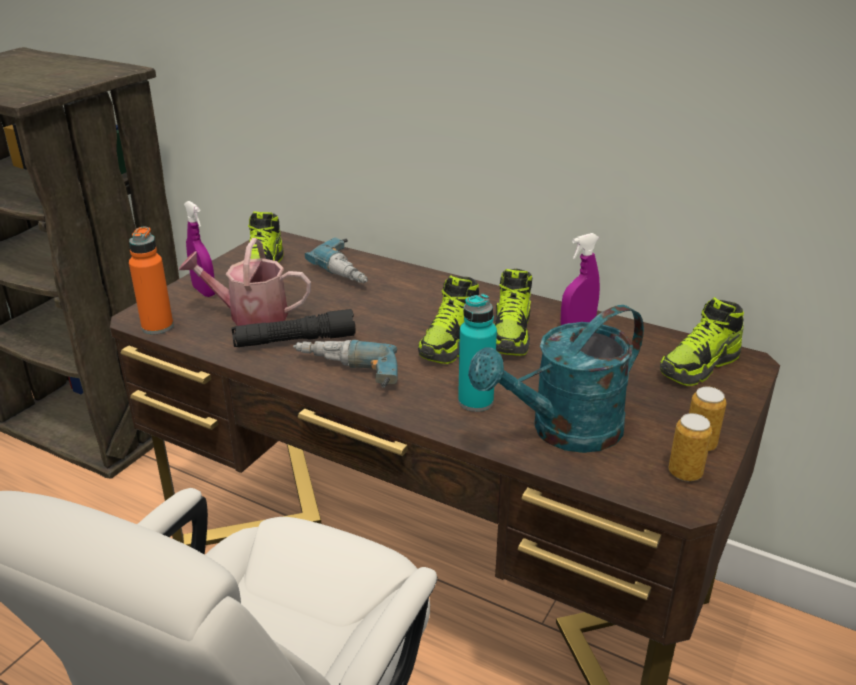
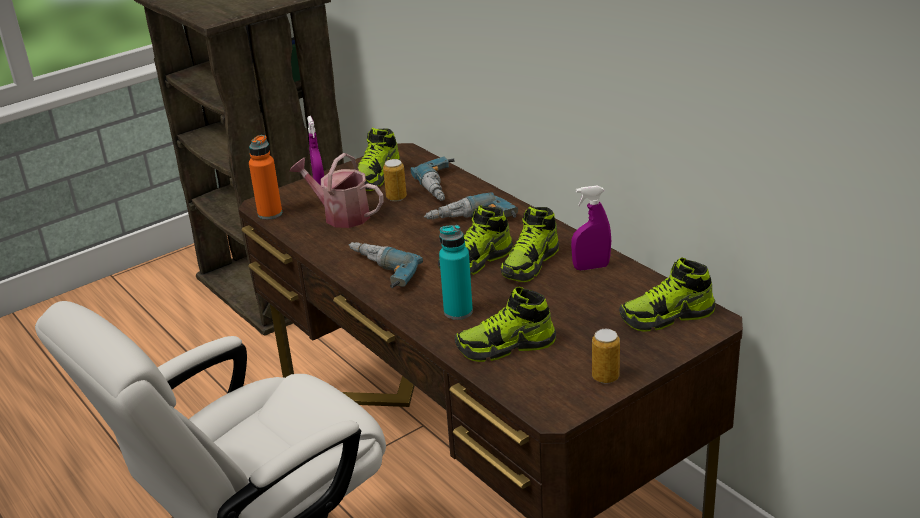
camera: 25 degrees right, 0 degrees up
(294, 341) = (359, 241): black flashlight -> none
(411, 302) = (472, 222): none -> power drill
(564, 432) = (506, 347): turquoise watering can -> shoe
(685, 473) = (572, 395): can -> can (396, 197)

